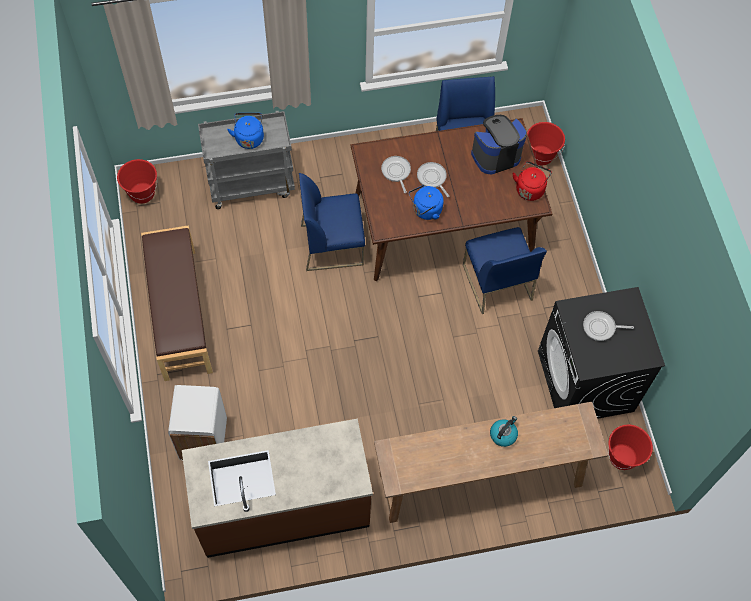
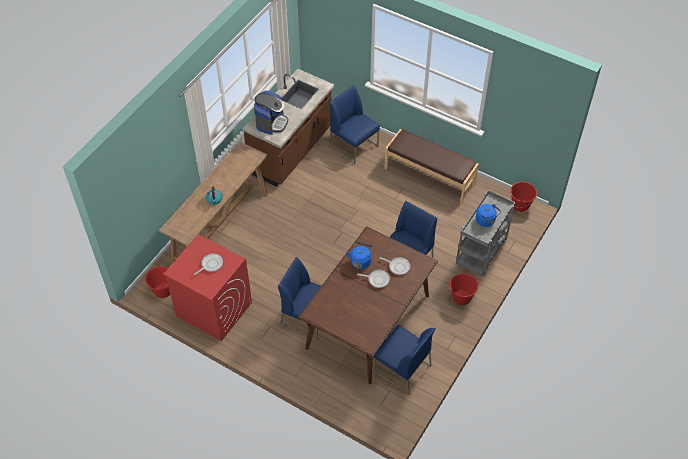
camera: 135 degrees right, 10 degrees down
(203, 440) = (354, 145): white trash can -> blue chair
(495, 155) = (361, 320): coffee machine -> coffee machine (271, 122)
(530, 188) = (323, 319): red kettle -> none
(541, 155) = (362, 410): red bucket -> red bucket (461, 298)
(585, 381) = (213, 309): black washing machine -> red washing machine

